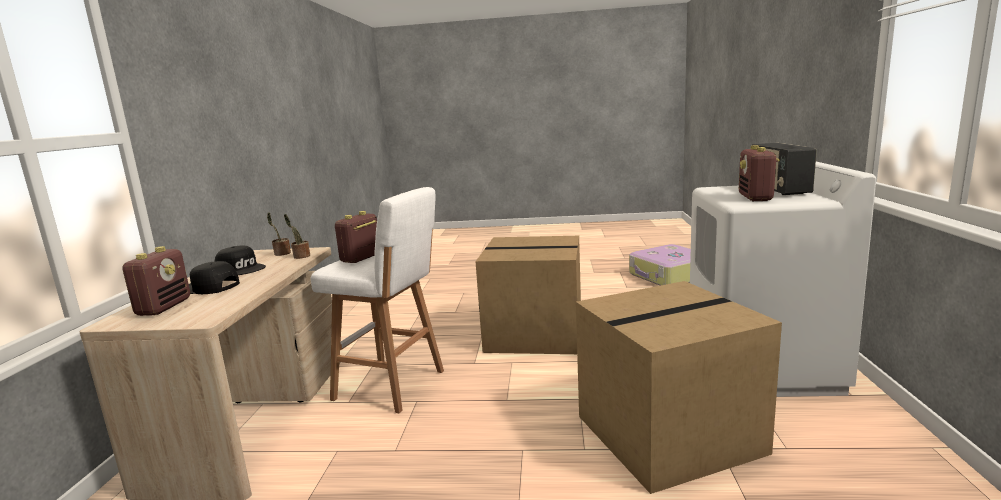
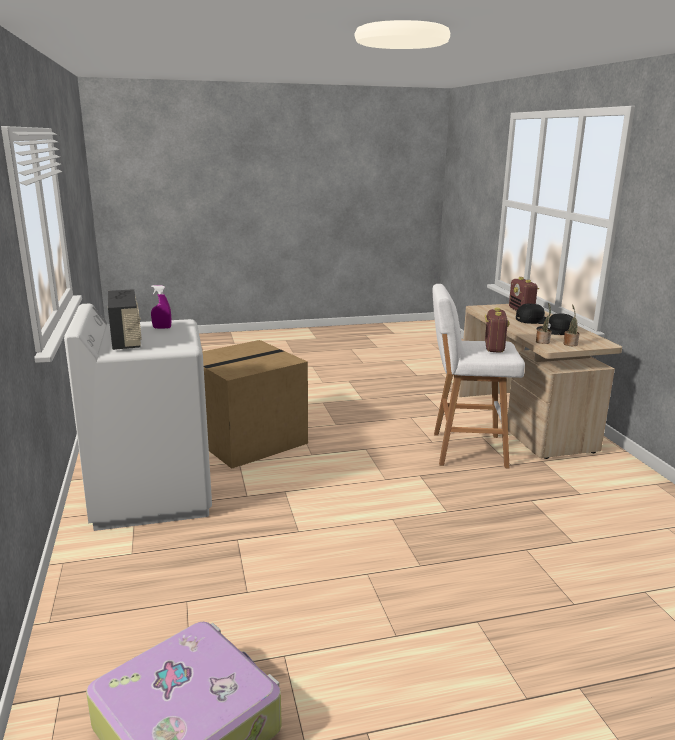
camera: 160 degrees right, 5 degrees up
(536, 333) = (385, 519): cardboard box -> none
(755, 198) = (162, 328): radio -> purple spray bottle

